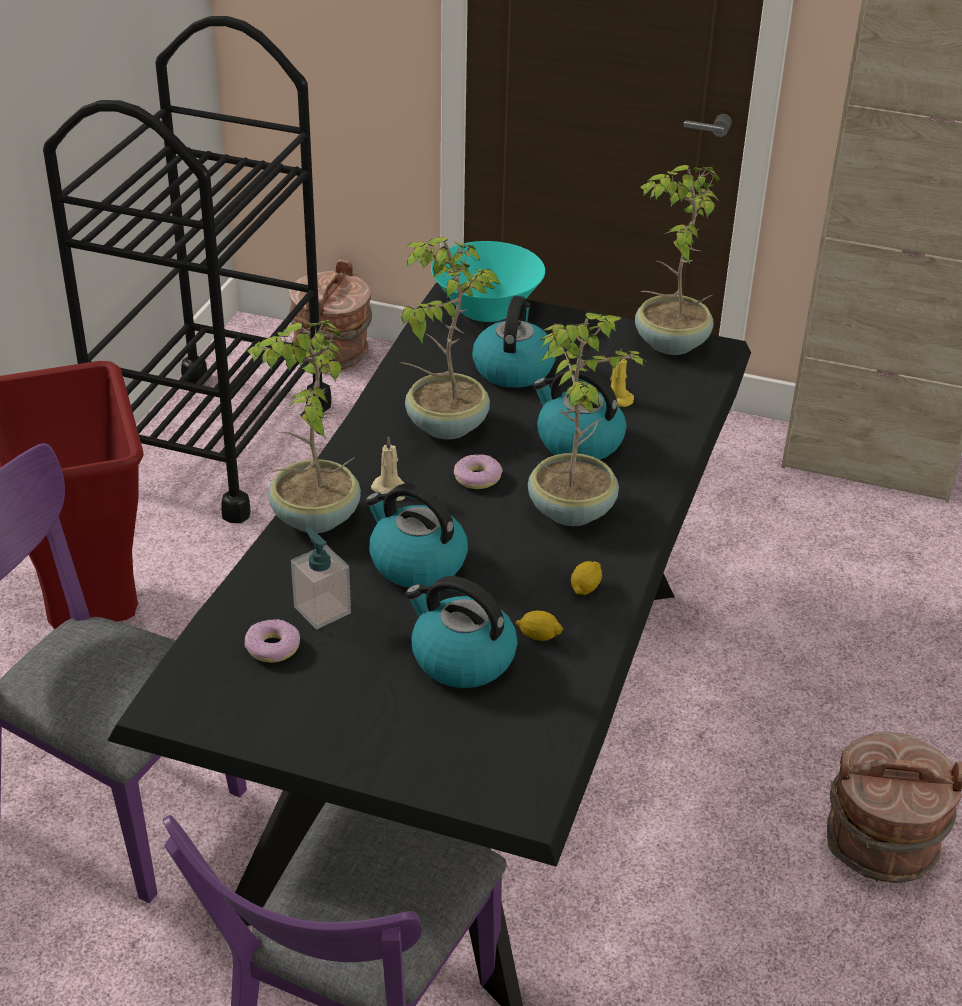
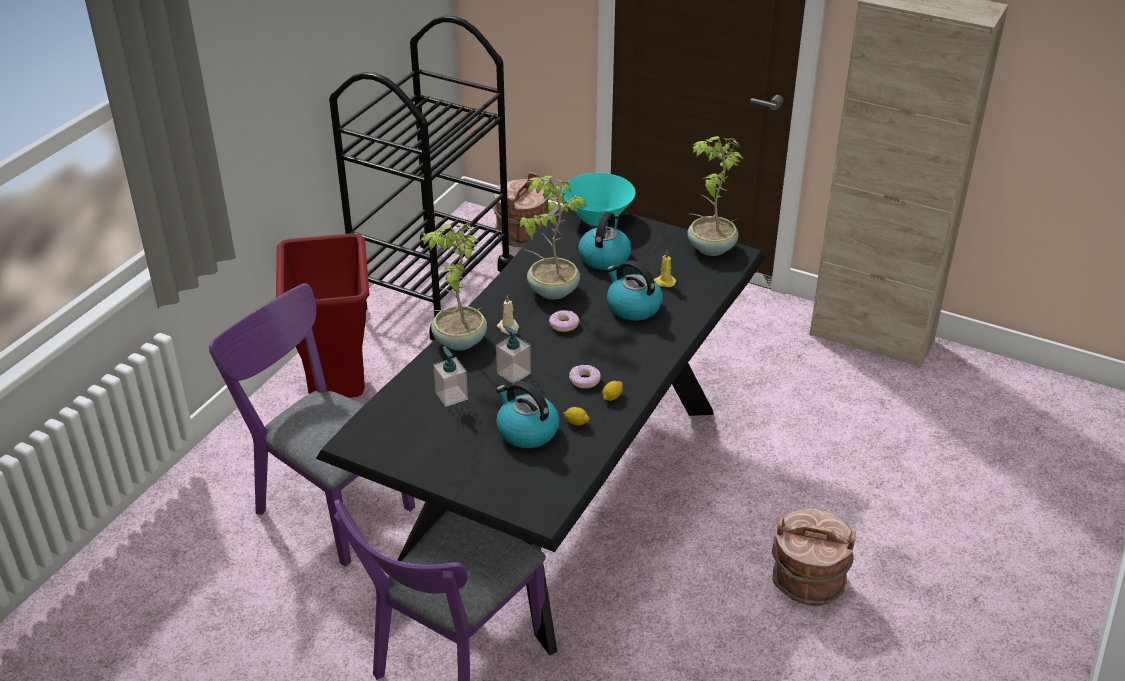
camera: 10 degrees right, 0 degrees up
(272, 648) = (418, 415): donut -> donut (584, 380)
(416, 563) = (513, 373): kettle -> soap dispenser
(573, 509) = (618, 349): potted plant -> none

